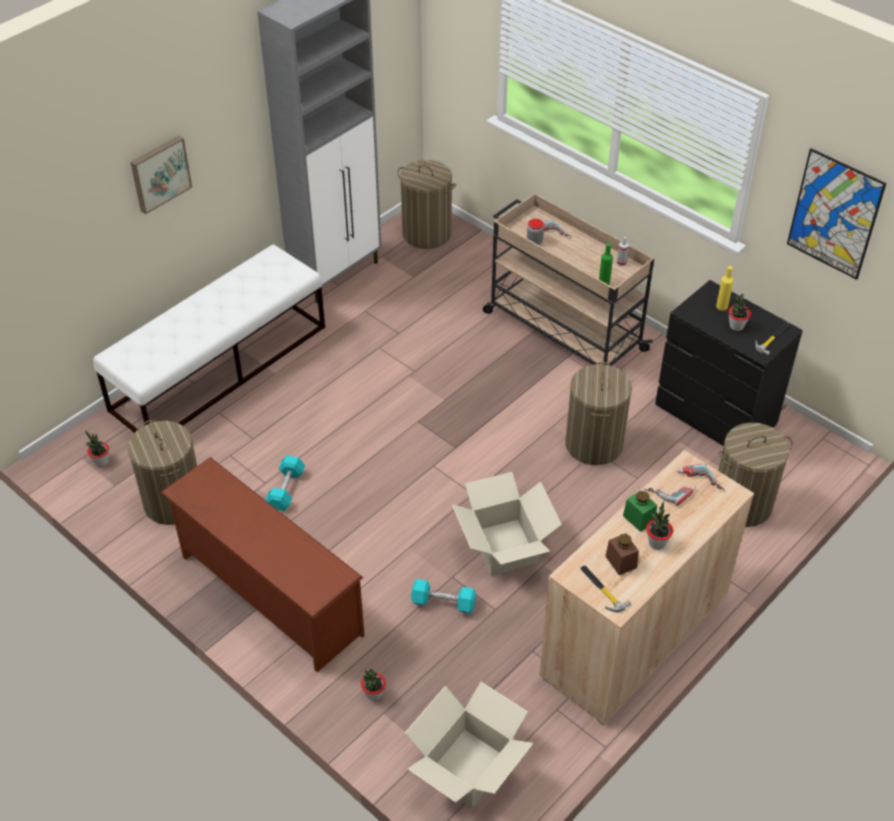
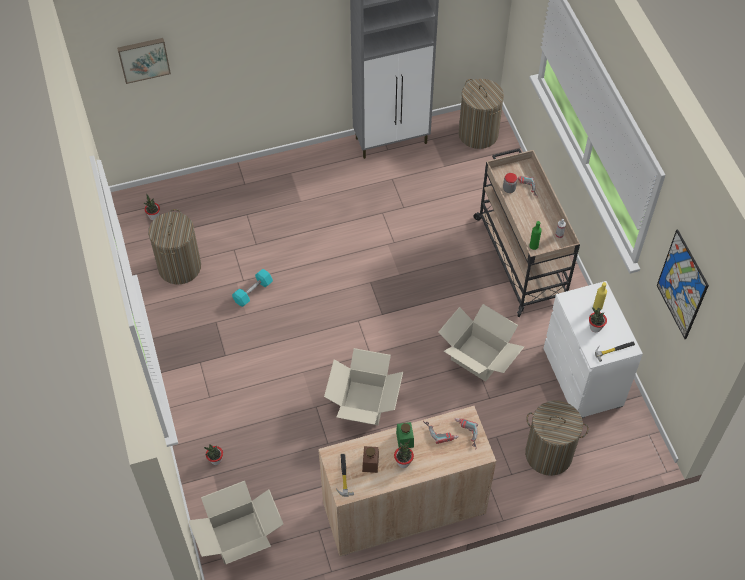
camera: 30 degrees right, 10 degrees up
(159, 173) = (247, 41): picture -> picture (143, 59)
(220, 367) = (268, 180): white bench -> none
(268, 595) = (195, 361): brown shoe rack -> none
(443, 603) = (298, 421): turquoise dumbbell -> none
(594, 444) = (478, 358): laundry basket -> cardboard box
(716, 415) = (582, 378): black dresser -> white dresser

